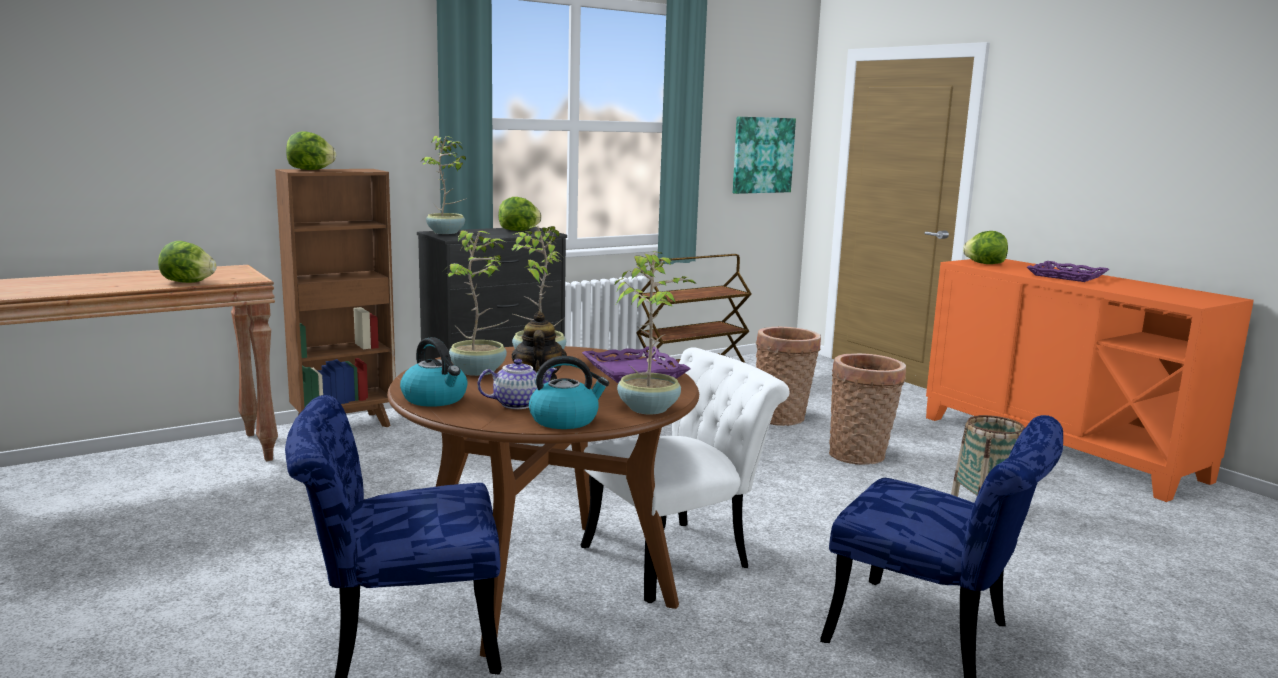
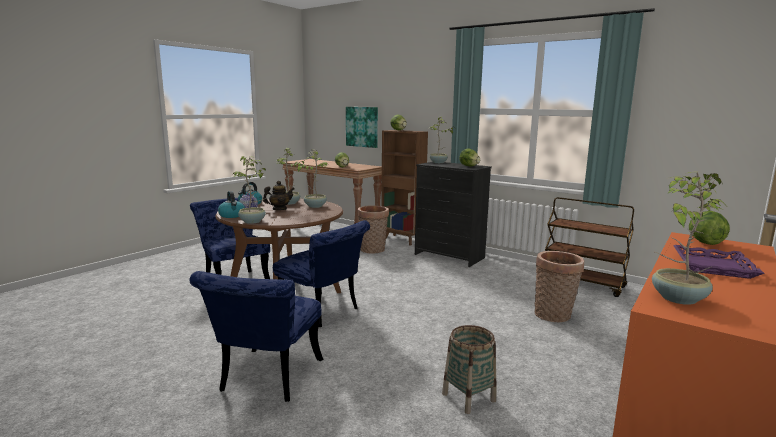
camera: 70 degrees right, 0 degrees up
(633, 371) = (306, 216): purple tray -> none
(679, 556) = (323, 312): white chair -> blue chair
(762, 155) = (709, 136): picture -> picture (362, 126)
(861, 455) = (517, 346): basket -> basket (373, 250)
(1163, 296) = (676, 298): none -> potted plant

